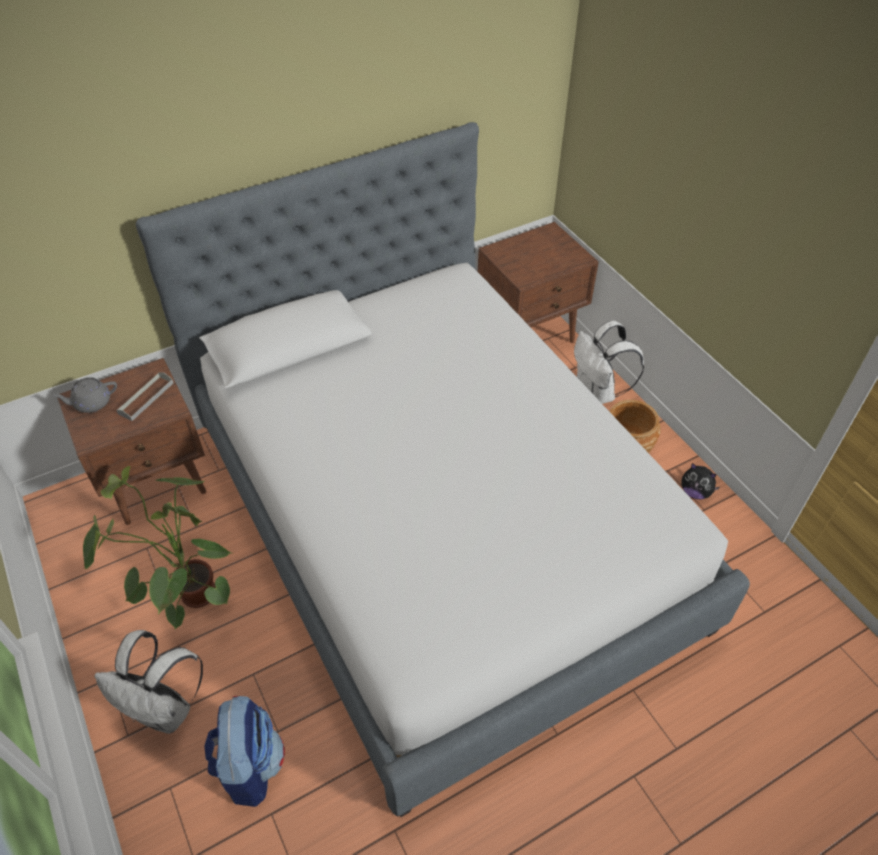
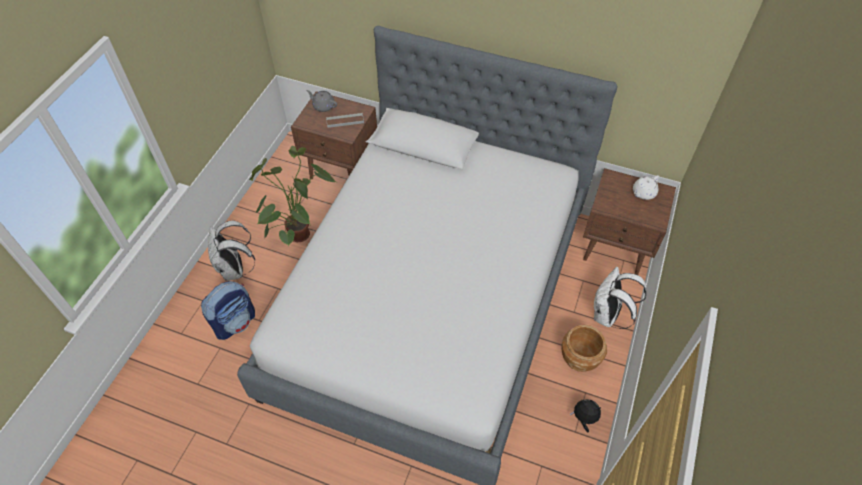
camera: 50 degrees right, 5 degrees up
(538, 244) = (643, 193): none -> white teapot
(695, 492) = (584, 418): plush toy -> plush toy turned 120 degrees clockwise

